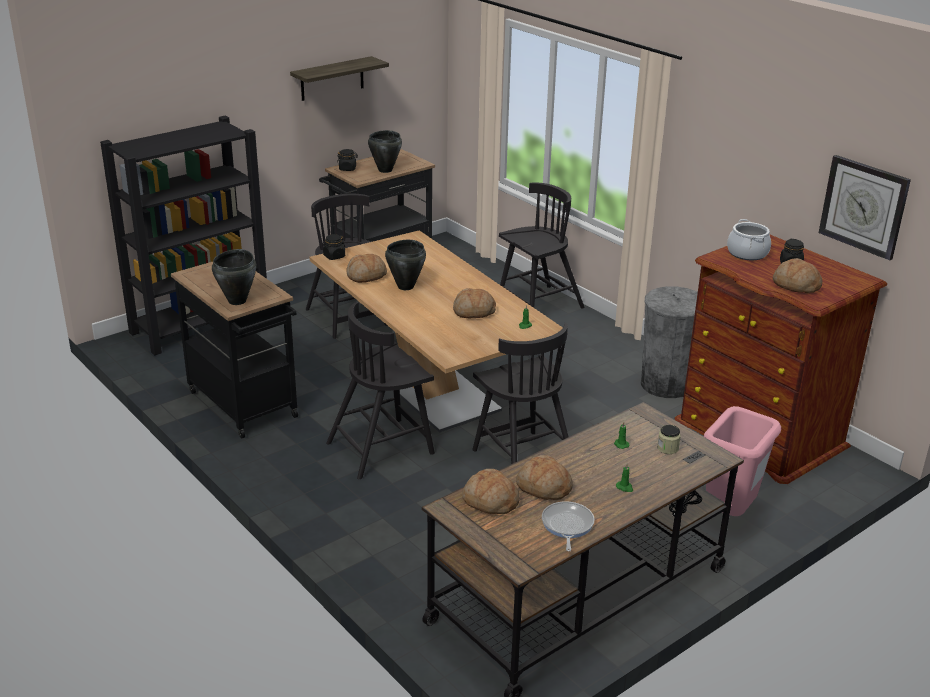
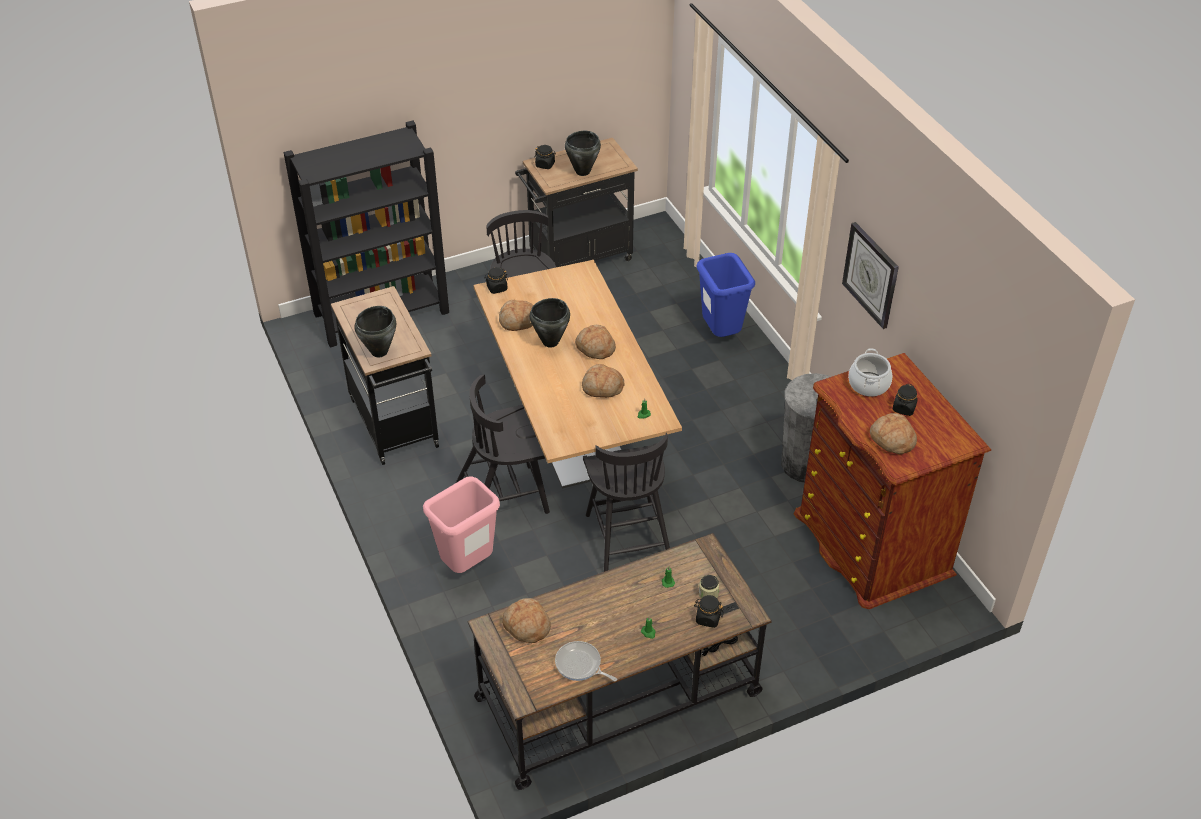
camera: 15 degrees right, 15 degrees up
(332, 79) = (533, 75): shelf -> none
(538, 305) = (721, 334): black chair -> blue trash can
(543, 487) = (578, 619): bread -> bread (595, 348)
(567, 525) = (580, 665): frying pan -> frying pan turned 75 degrees counterclockwise
(679, 467) = (707, 618): none -> black jar
(728, 515) = (793, 635): pink trash can -> pink trash can (467, 566)
(864, 206) = (980, 371): wall clock -> wall clock (871, 275)

